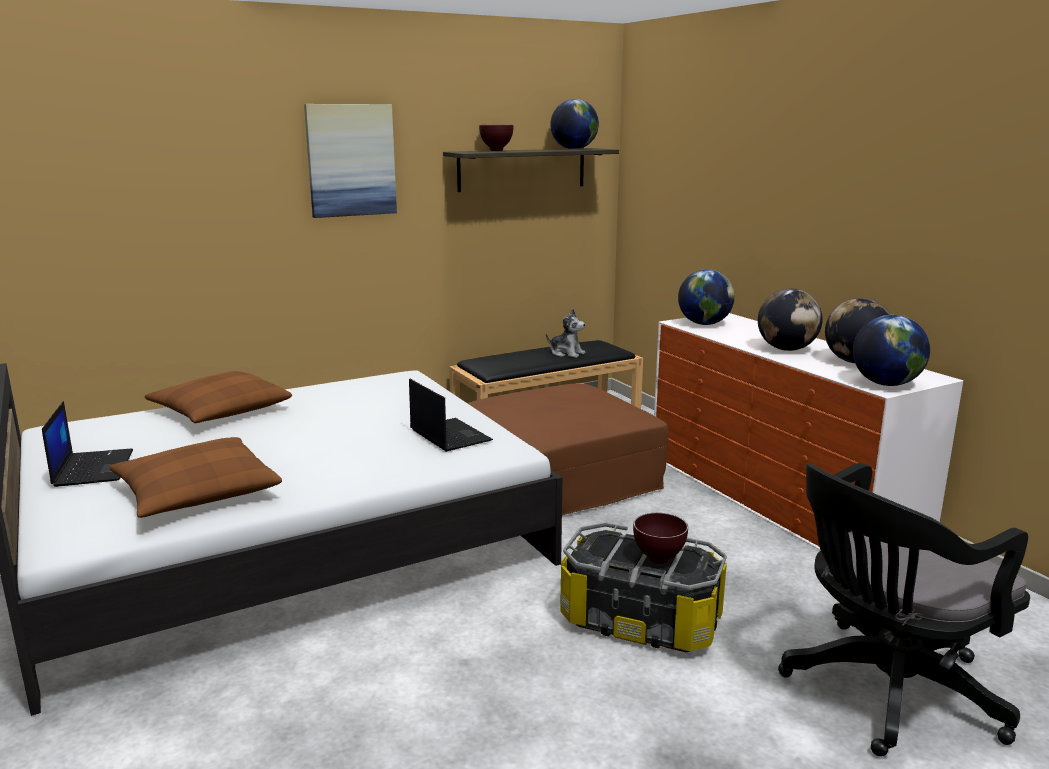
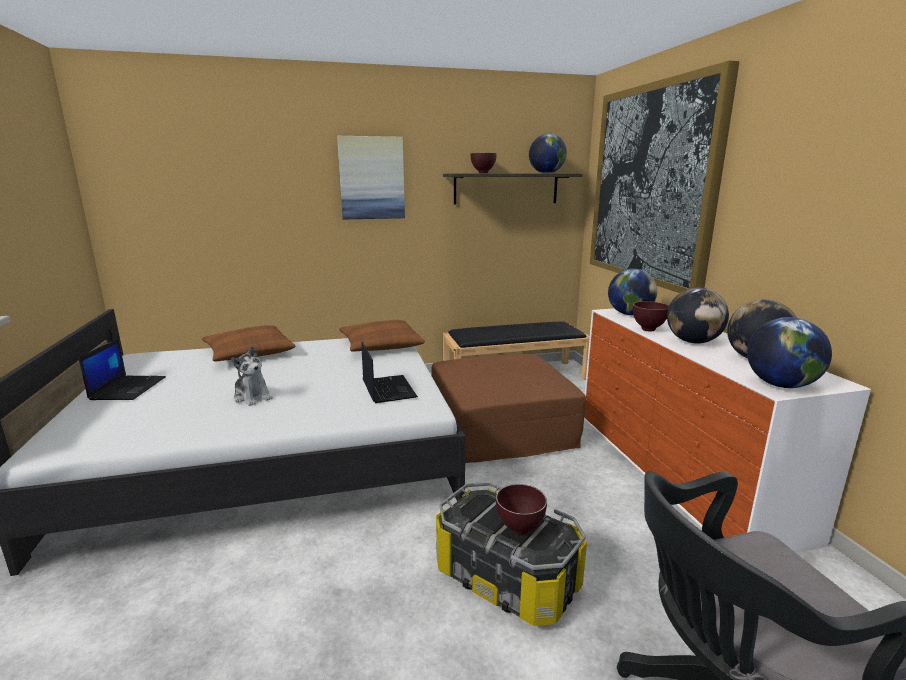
camera: 15 degrees right, 0 degrees up
(196, 493) = (170, 417): brown pillow -> brown pillow (380, 346)
(566, 353) = (531, 330): plush toy -> plush toy (253, 397)
(711, 167) = (652, 185): none -> picture
(735, 340) = (649, 330): none -> brown bowl

